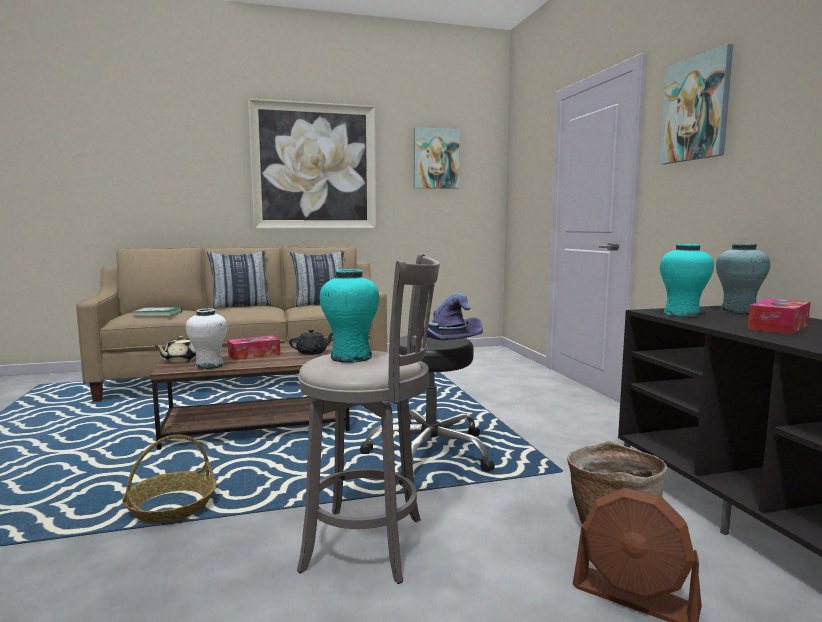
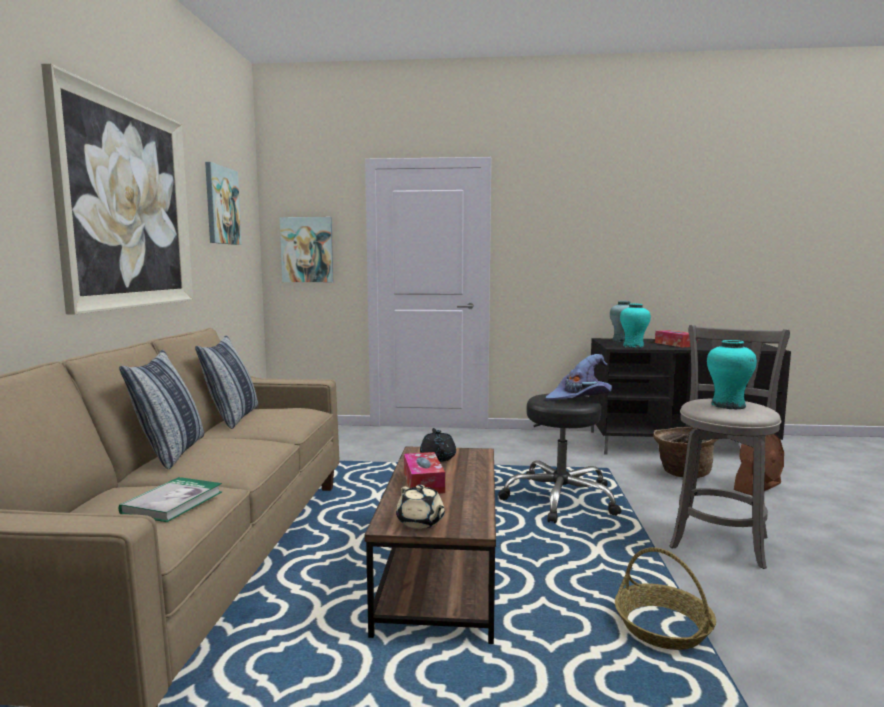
camera: 70 degrees left, 0 degrees up
(209, 365) = (468, 505): white vase -> none
(696, 109) = (549, 211): picture -> picture (307, 250)

